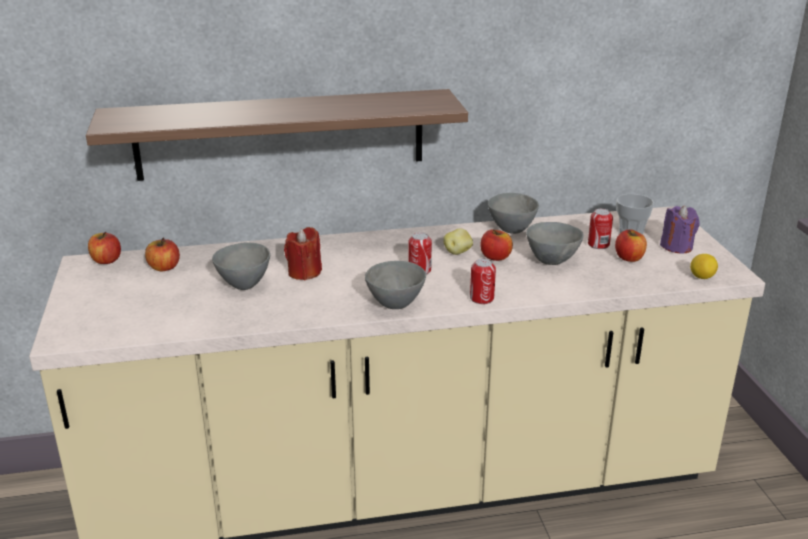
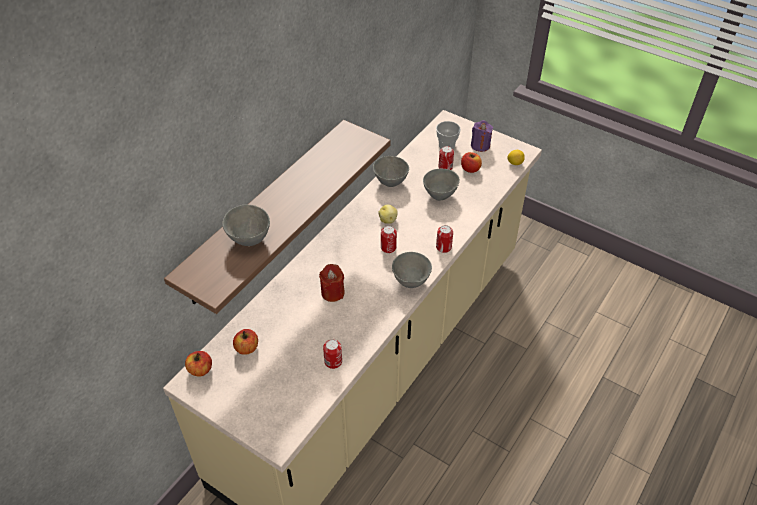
camera: 45 degrees left, 20 degrees up
(210, 316) = (333, 361): none -> can
(243, 284) = (314, 326): grey bowl -> grey bowl (248, 239)
(495, 257) = (411, 211): apple -> none

